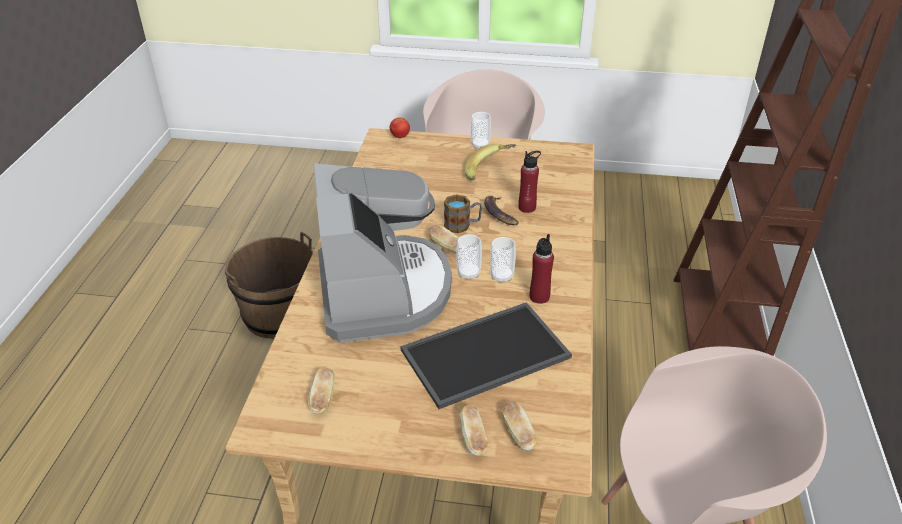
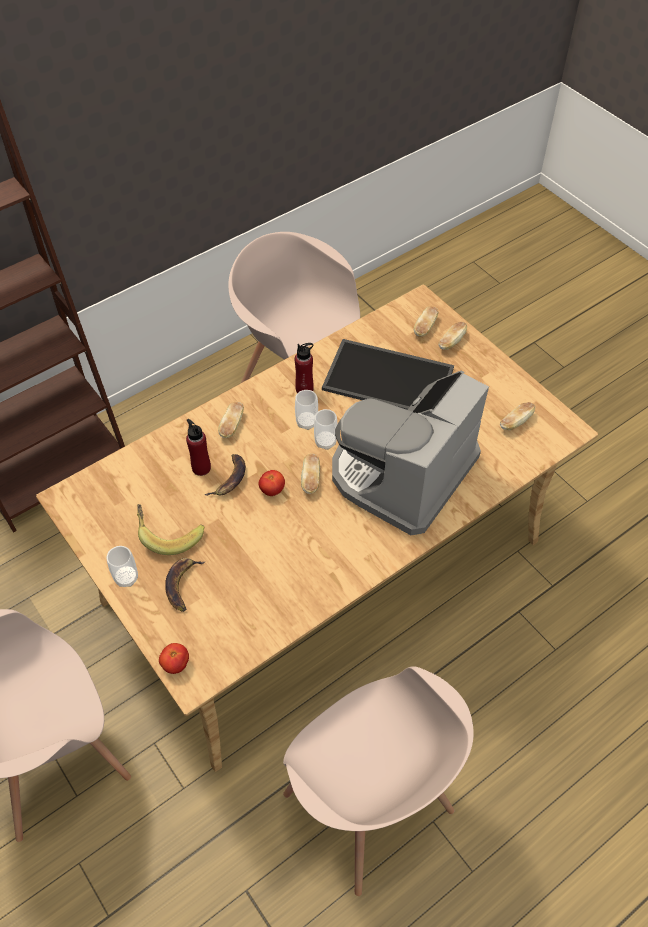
camera: 135 degrees left, 15 degrees up
(279, 314) = (368, 805): brown bucket -> beige chair
(445, 159) = (182, 584): none -> banana
(462, 225) = (272, 490): mug -> tomato
(549, 240) = (232, 425): none -> bread

